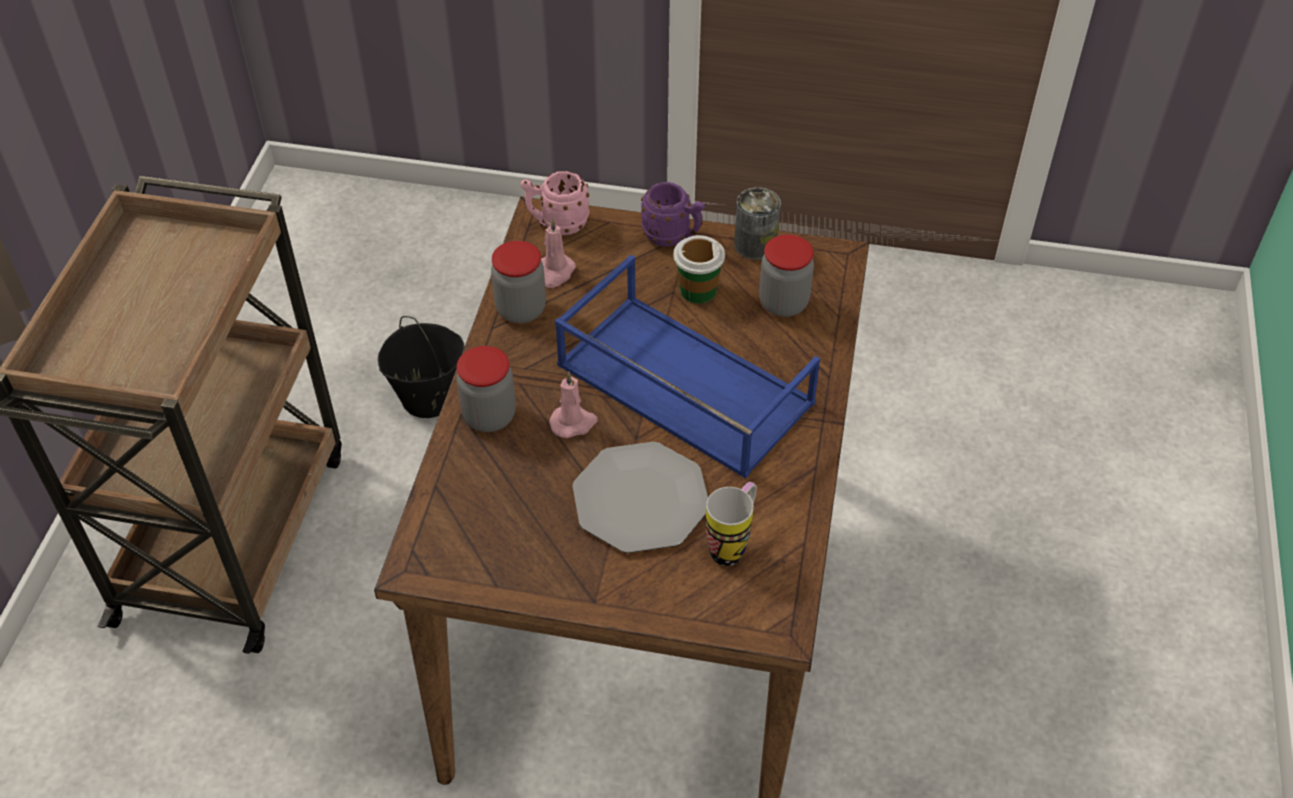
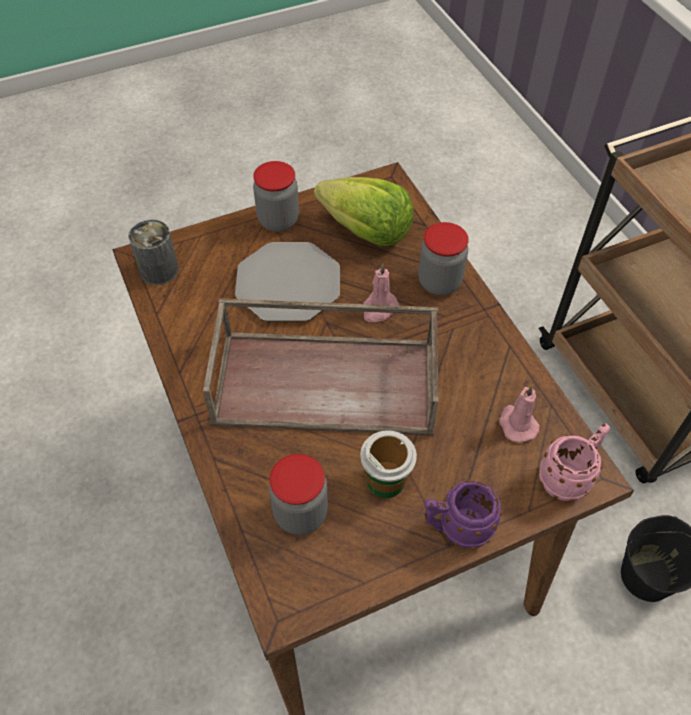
camera: 145 degrees right, 5 degrees up
(505, 514) = (365, 231): none -> lettuce
(521, 309) = (506, 373): jar -> jar (278, 220)
(681, 384) = (328, 381): blue tray -> brown tray
(732, 544) = (205, 288): mug -> none
(755, 244) = (375, 571): can -> can (159, 270)

